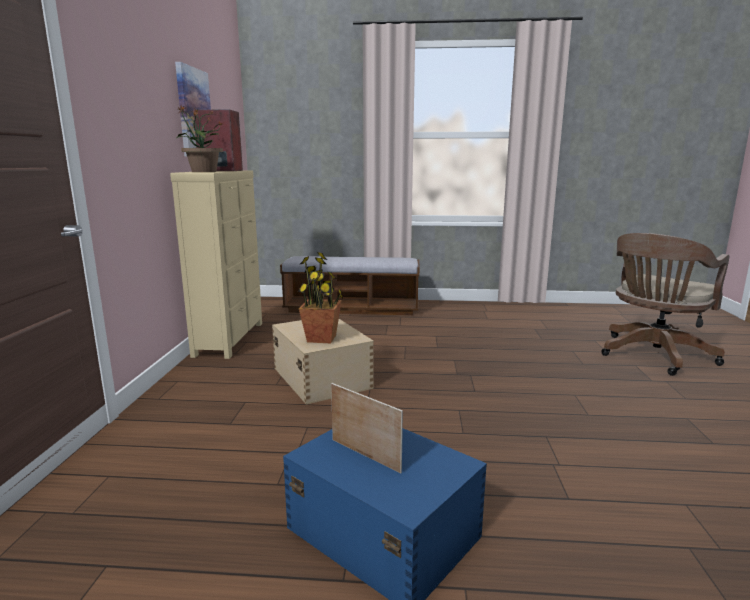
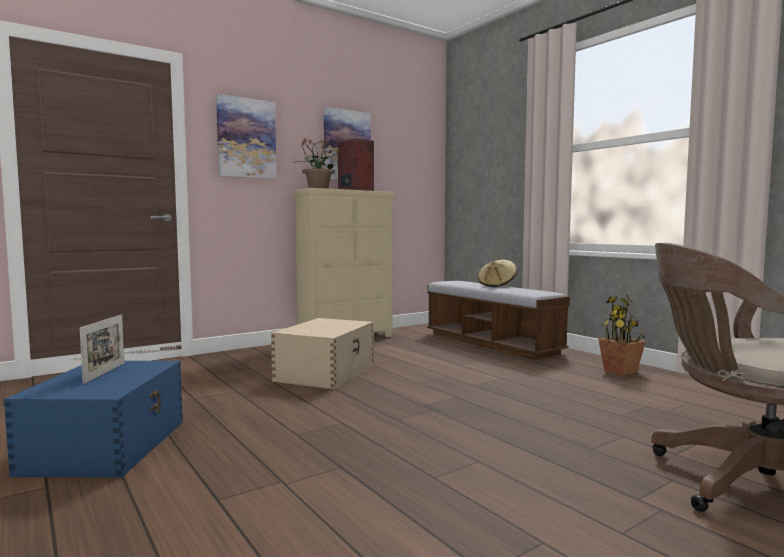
camera: 50 degrees right, 10 degrees down
(124, 102) = (246, 138): none -> picture
(322, 338) = (310, 329): potted plant -> potted plant (620, 371)
(355, 257) = (497, 285): none -> beige hat

